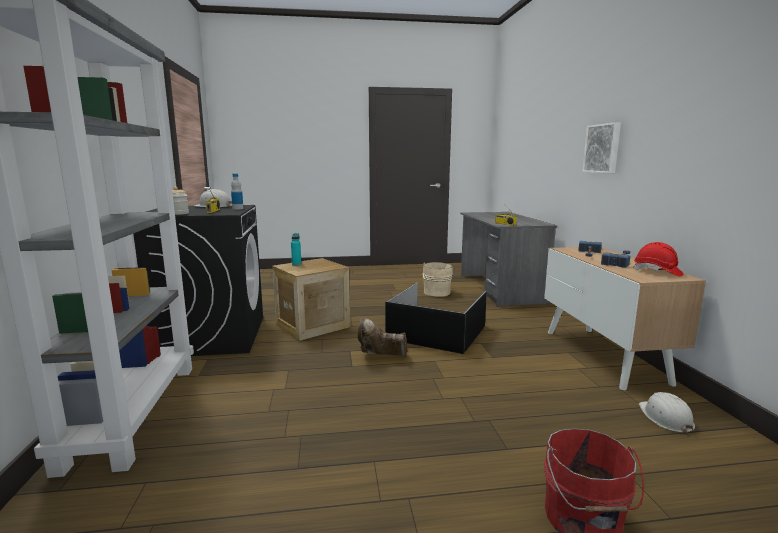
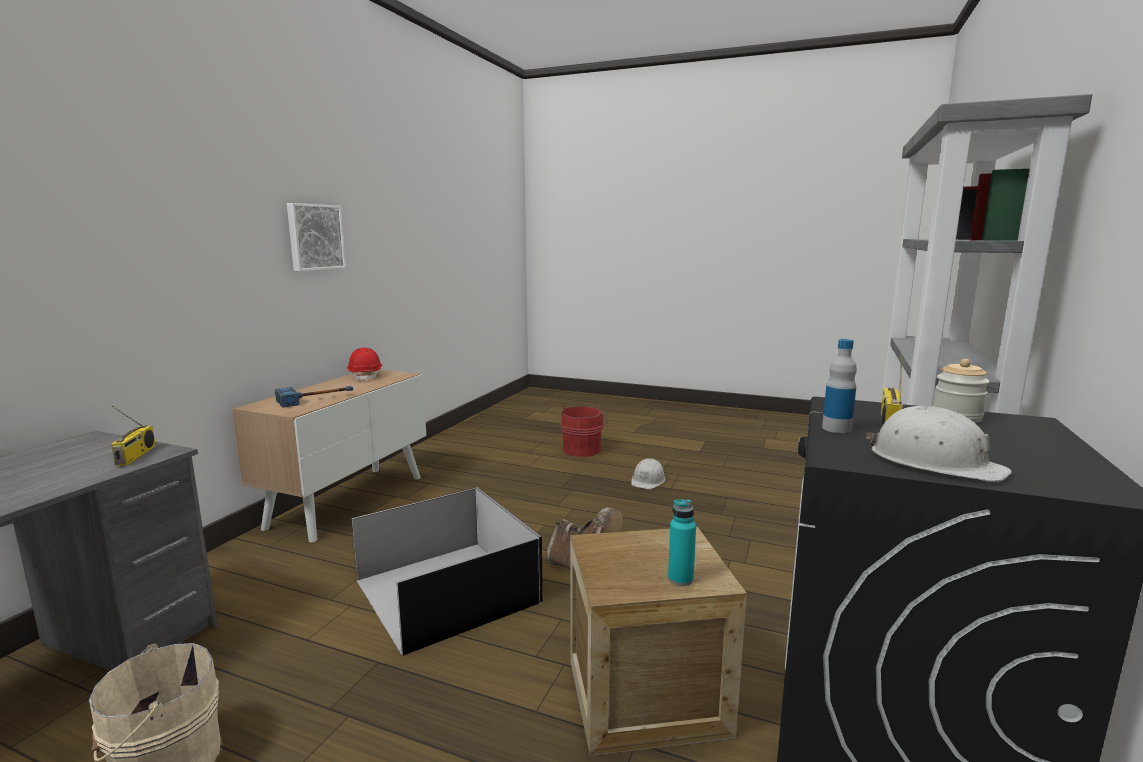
camera: 150 degrees left, 0 degrees up
(603, 148) = (187, 257): picture -> picture (315, 237)
(620, 261) = (334, 388): hammer -> none
(665, 418) = (441, 461): white hard hat -> white hard hat (648, 480)

